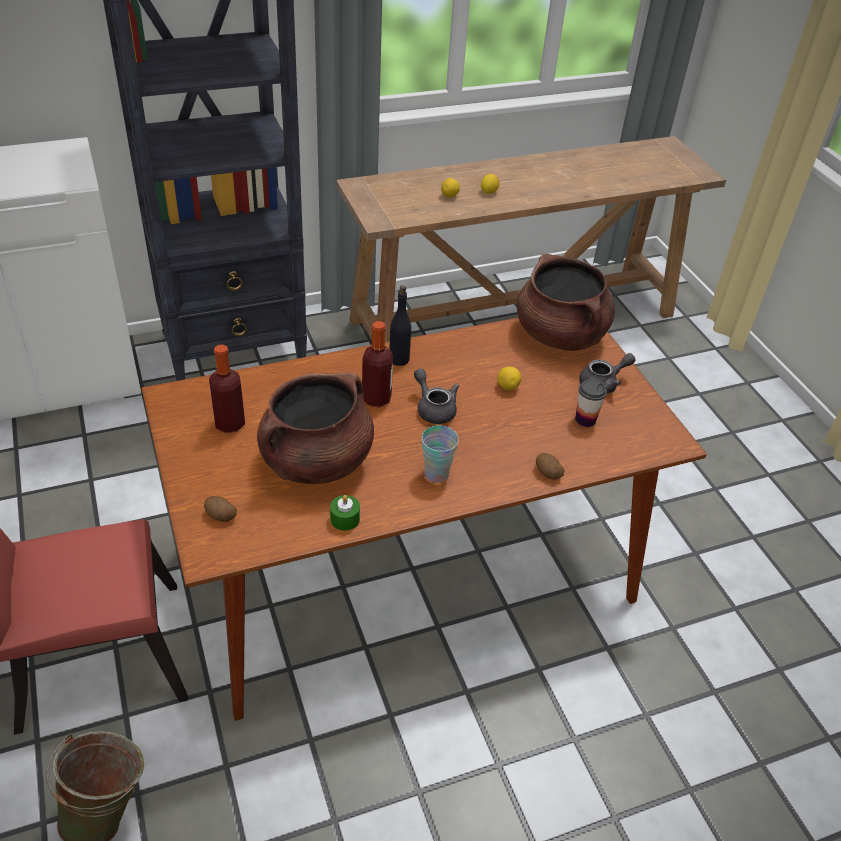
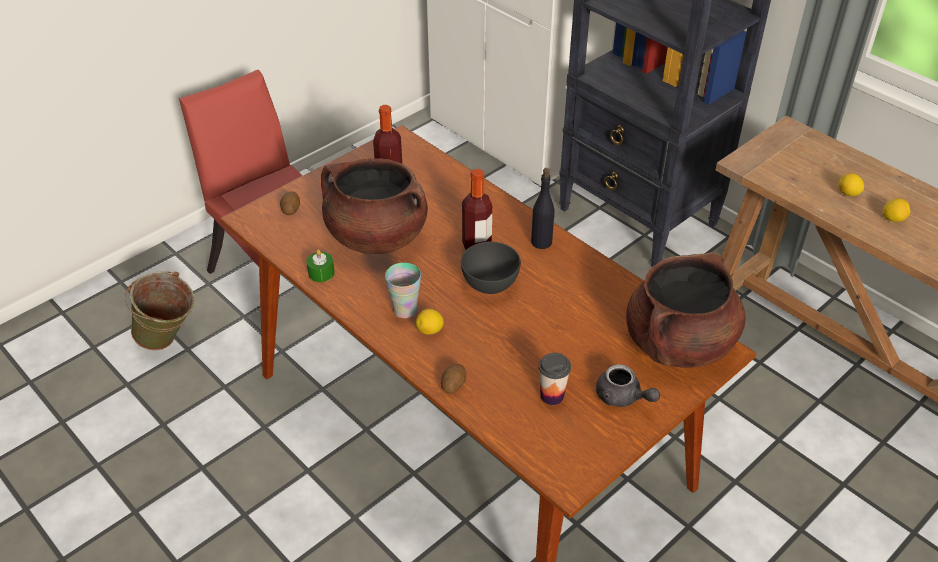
camera: 70 degrees right, 0 degrees up
(434, 408) = (490, 284): grey teapot -> grey bowl
(507, 387) = (559, 325): lemon -> lemon (430, 331)

